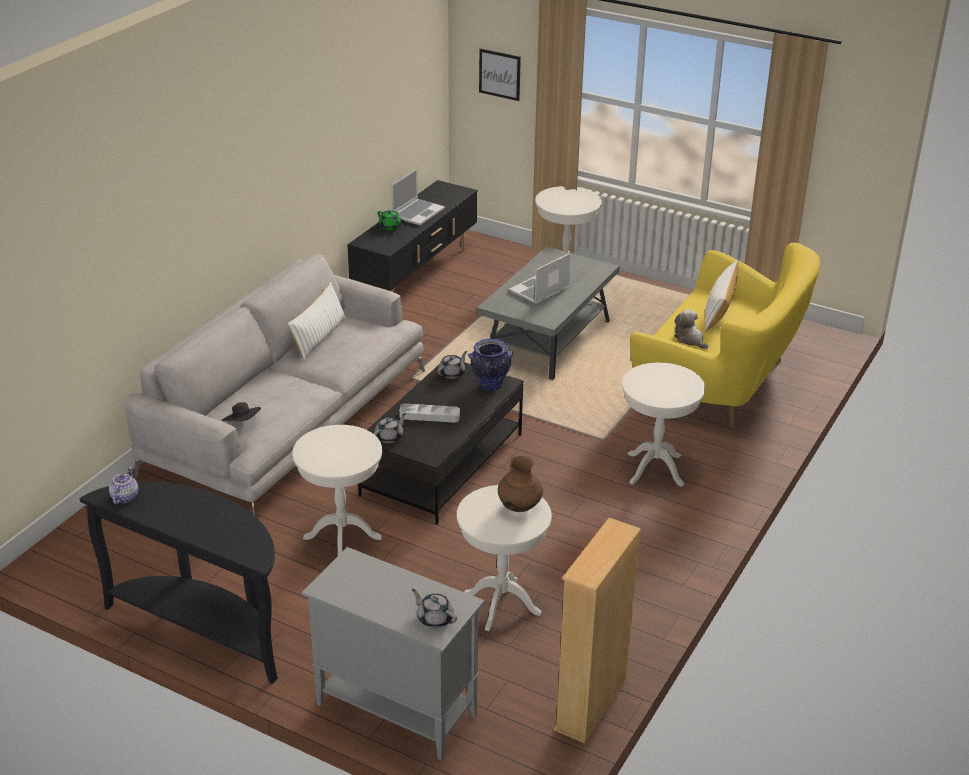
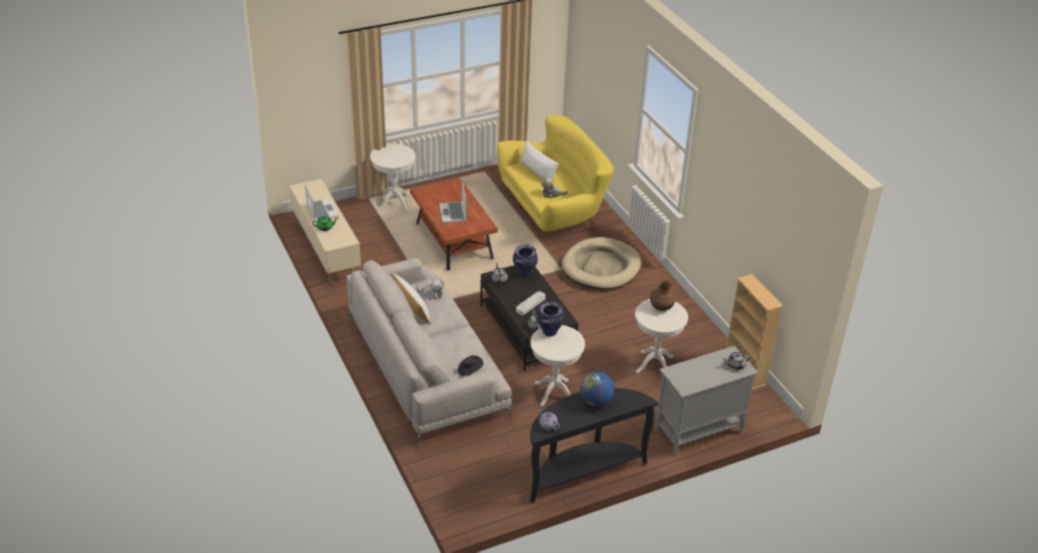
camera: 55 degrees left, 5 degrees up
(215, 517) = (596, 401): none -> globe
(350, 436) = (549, 332): none -> vase
(362, 340) = (431, 294): none -> plush toy
(416, 274) = (326, 251): black tv stand -> beige tv stand
(499, 74) = (314, 97): picture -> none
(548, 340) = (453, 241): grey coffee table -> brown coffee table
(655, 469) = (601, 267): white side table -> beige dog bed

